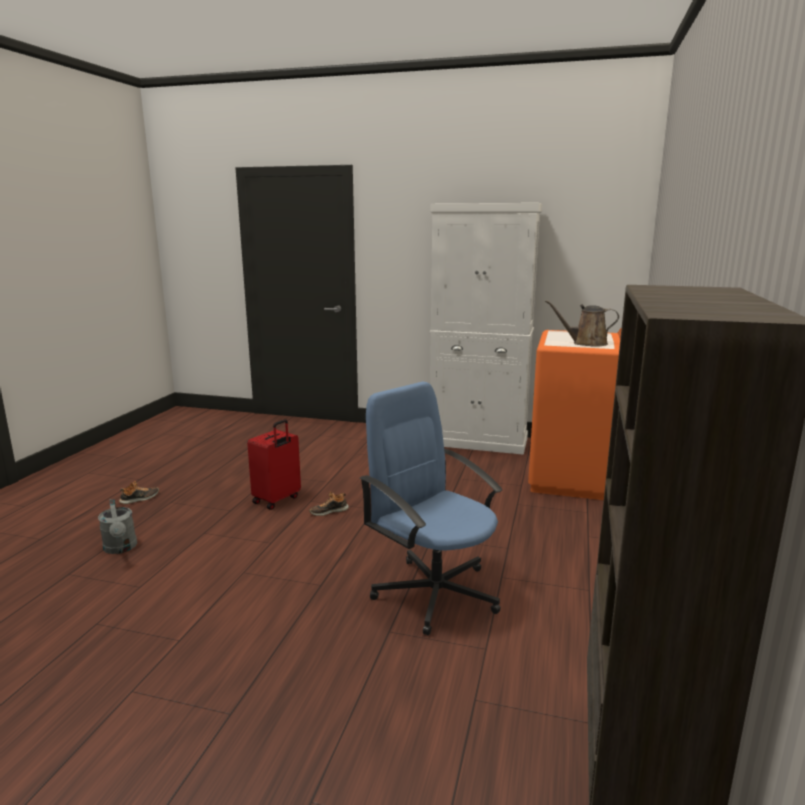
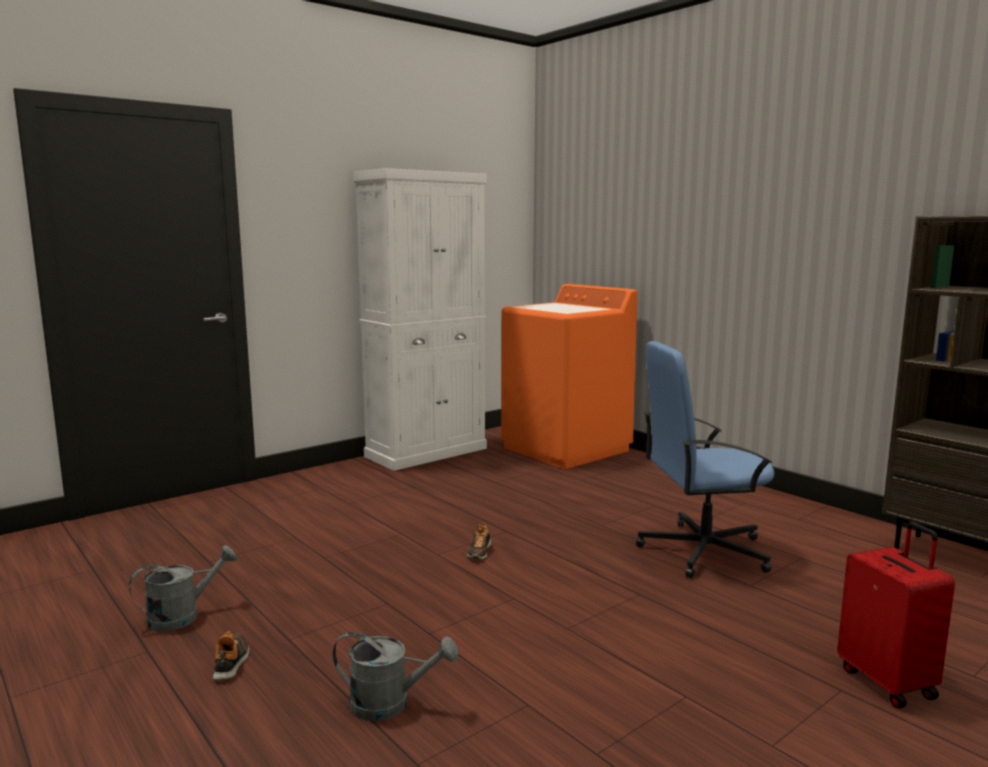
camera: 55 degrees left, 5 degrees down
(177, 472) = (182, 616): none -> grey watering can
(277, 500) = (405, 570): red suitcase -> red suitcase (888, 682)
(586, 343) = (581, 309): brown watering can -> none

